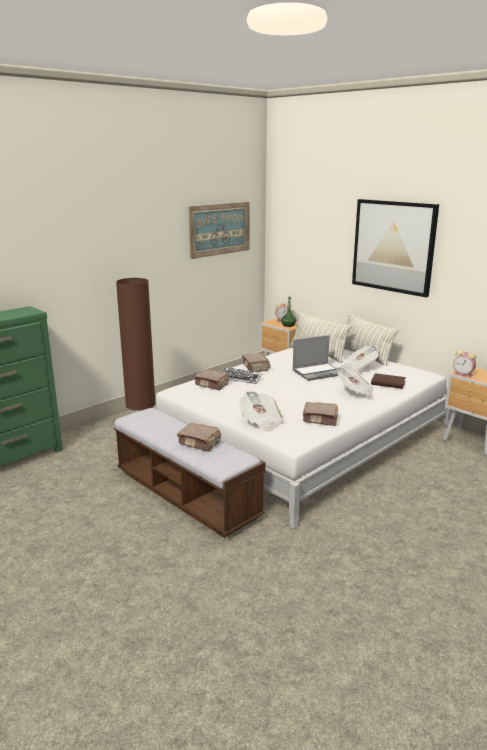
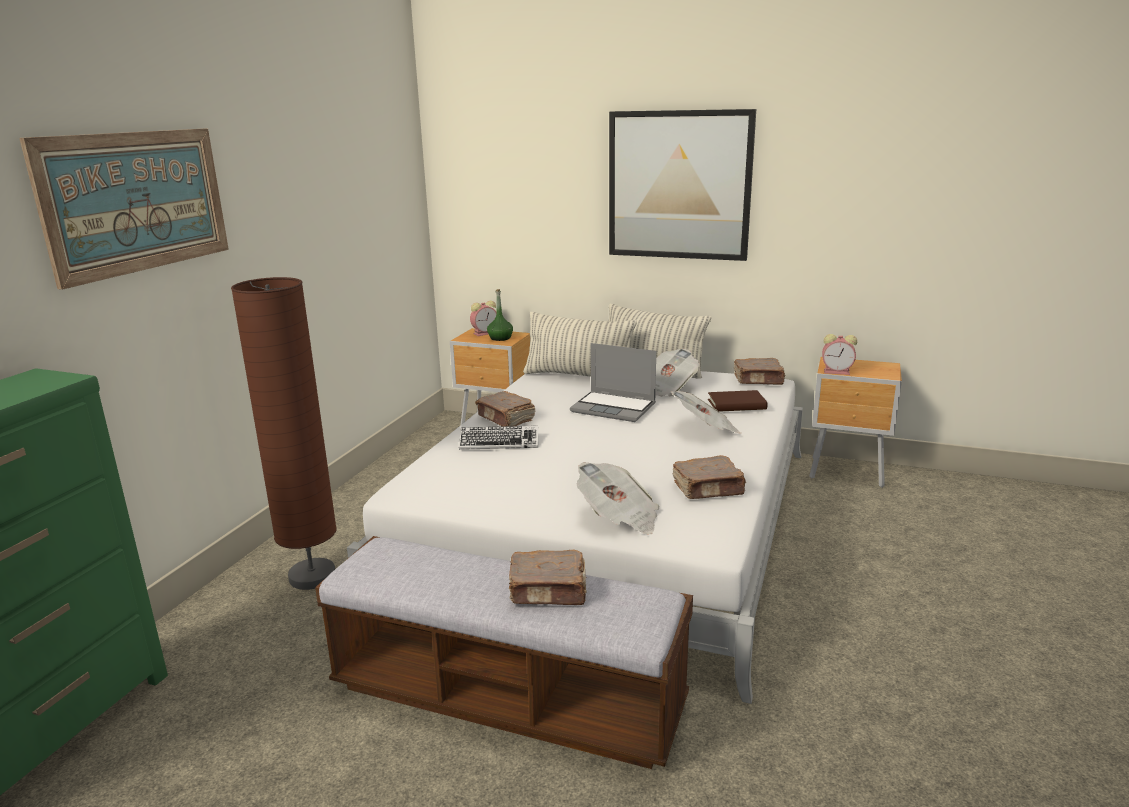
camera: 25 degrees left, 0 degrees up
(212, 385) = (460, 466): brown book -> brown book (759, 380)
(219, 229) = (364, 180): picture -> picture (137, 201)
(317, 372) = (614, 408): laptop -> laptop turned 75 degrees clockwise

